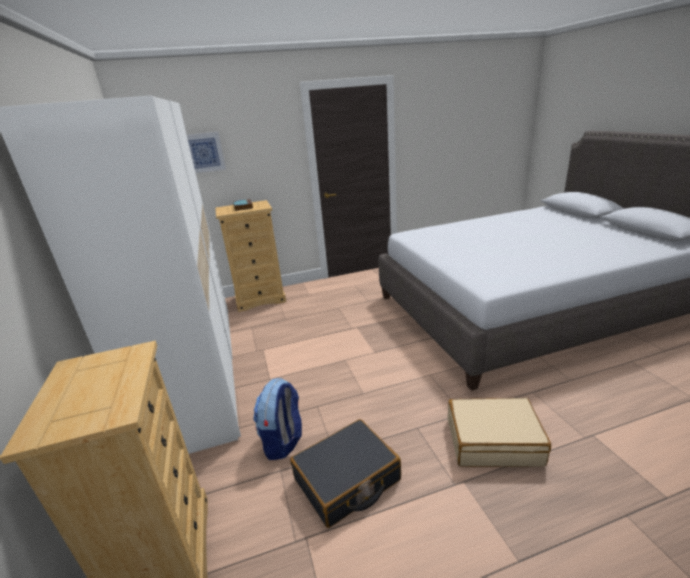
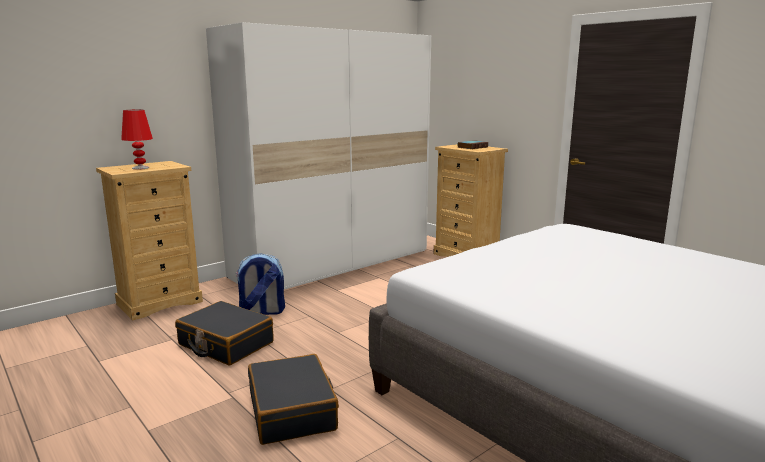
camera: 65 degrees right, 10 degrees down
(100, 390) = (140, 168): none -> red table lamp
(203, 152) = (468, 86): picture -> none
(493, 441) = (292, 411): beige suitcase -> black suitcase

